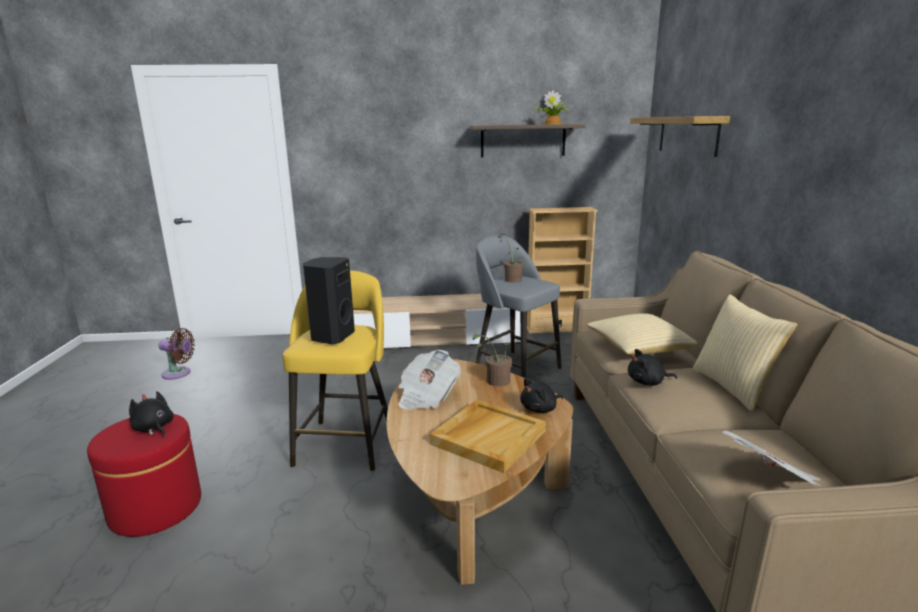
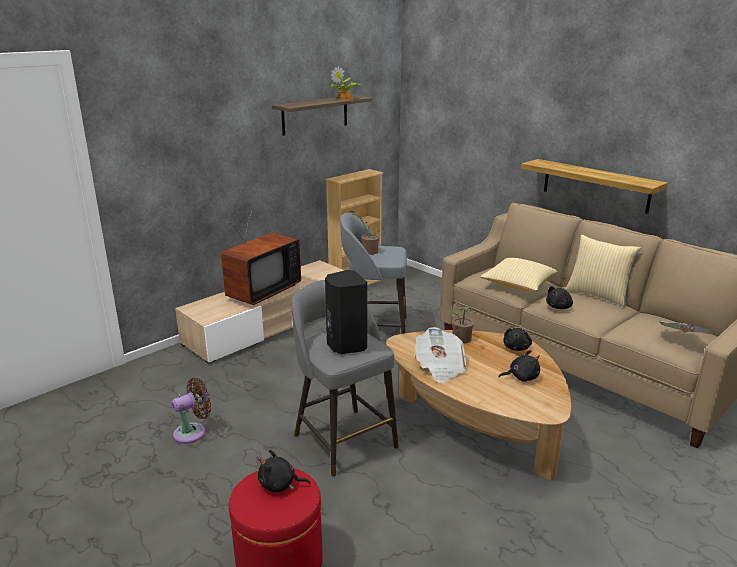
camera: 40 degrees left, 5 degrees up
(179, 374) = (50, 458): brown fan -> brown fan (193, 432)
(346, 442) = (343, 439): yellow stool -> grey stool
(426, 302) = (259, 291): none -> television
(488, 437) = (521, 377): beige tray -> black plush toy
(687, 135) = (460, 106): shelf -> shelf (595, 185)

